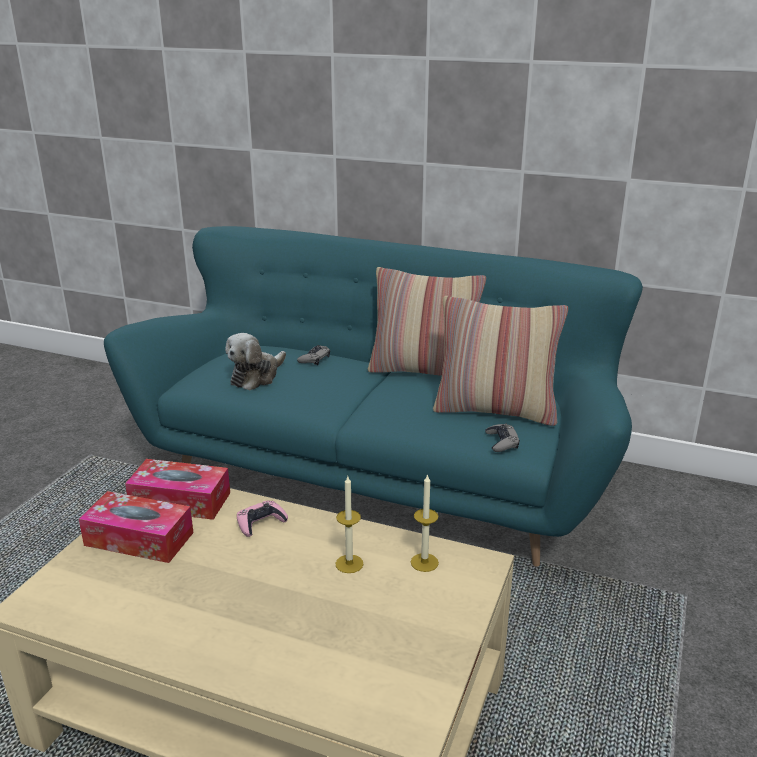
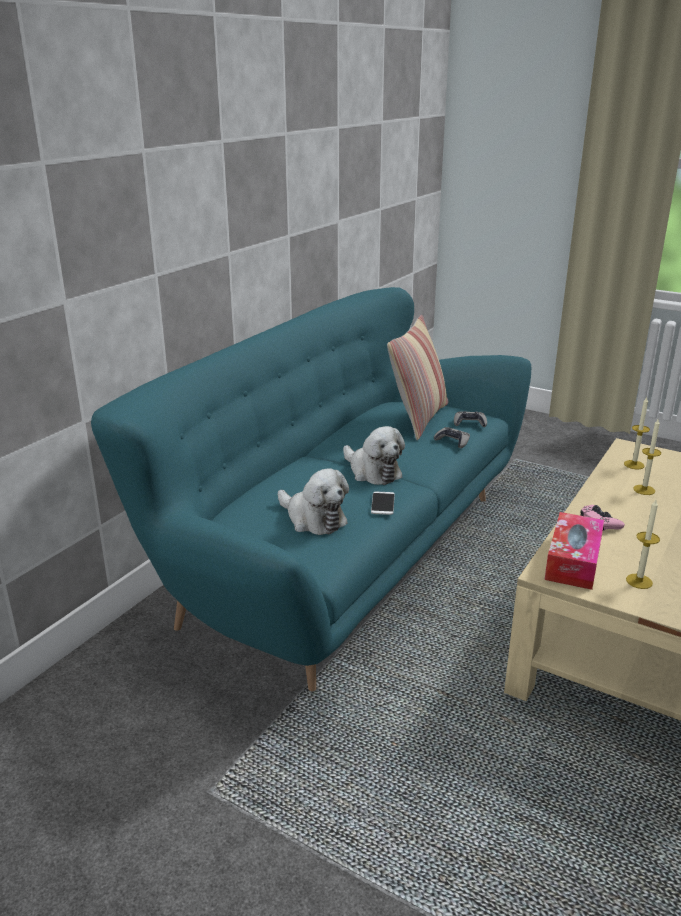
camera: 80 degrees left, 0 degrees up
(139, 539) = (639, 581): tissue box -> candle
(288, 403) = (382, 503): none -> phone
(314, 359) = (279, 485): grey game controller -> grey game controller (452, 441)
(355, 396) = (372, 472): none -> plush toy
(424, 371) = (328, 439): pillow -> none

